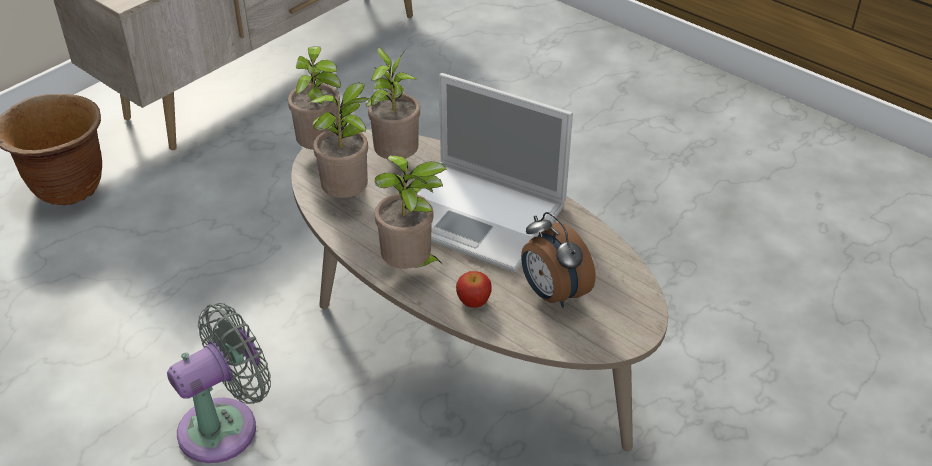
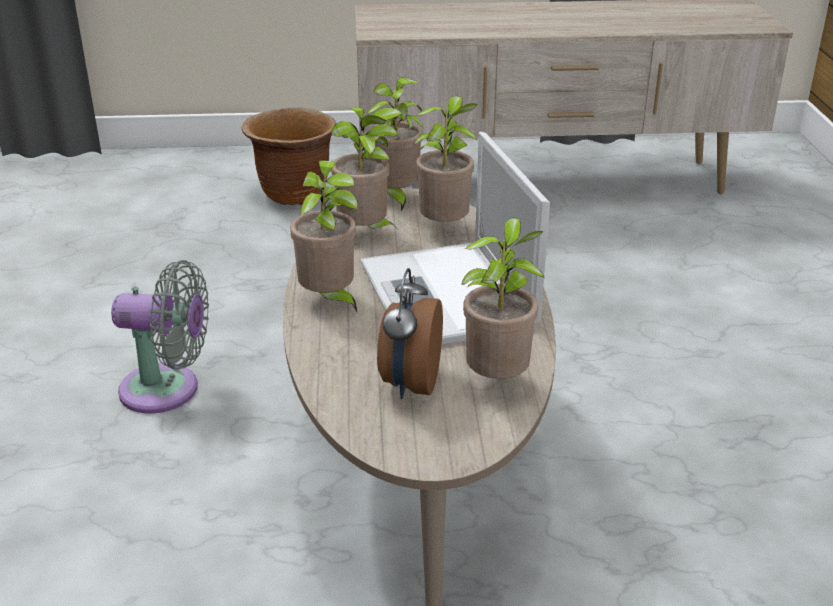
camera: 45 degrees right, 10 degrees down
(473, 302) = (336, 350): apple -> none
(595, 256) = (498, 380): none -> potted plant

